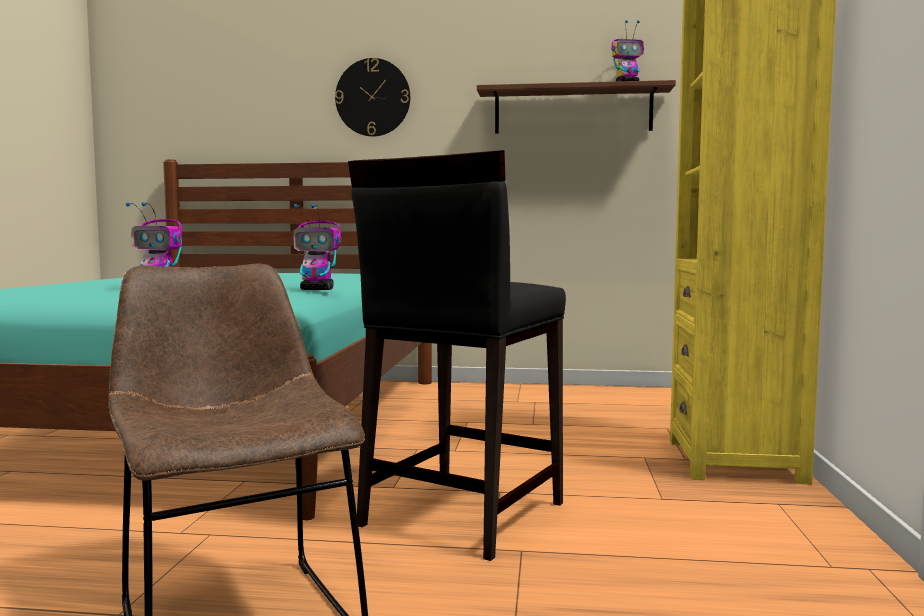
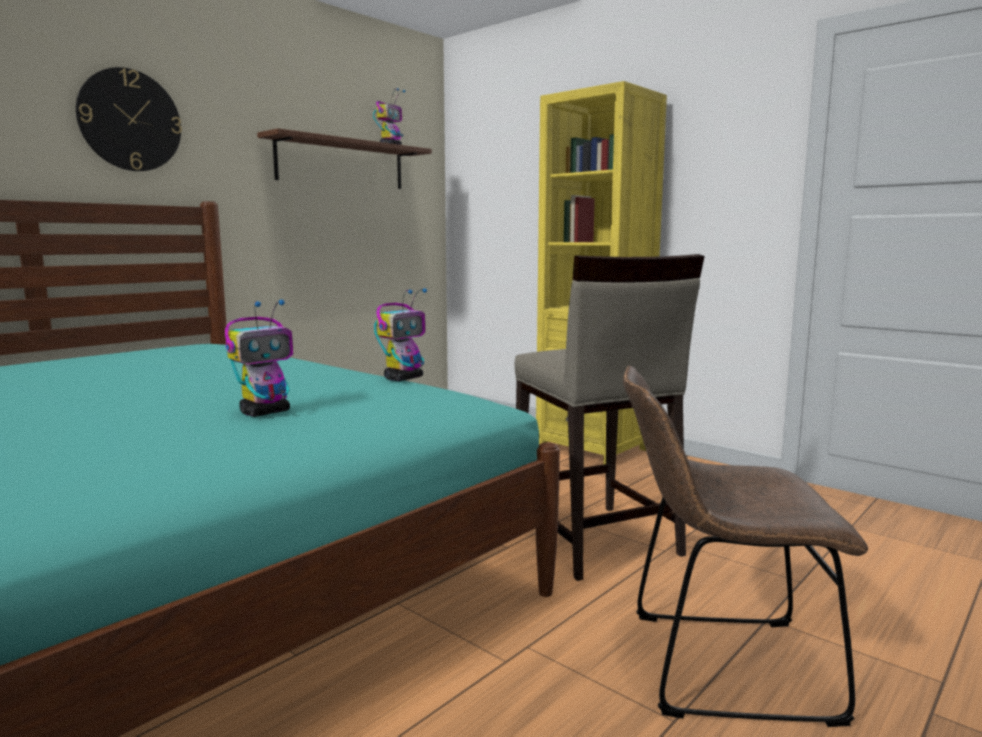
camera: 55 degrees left, 5 degrees up
(460, 514) = (595, 541): black stool -> beige stool

